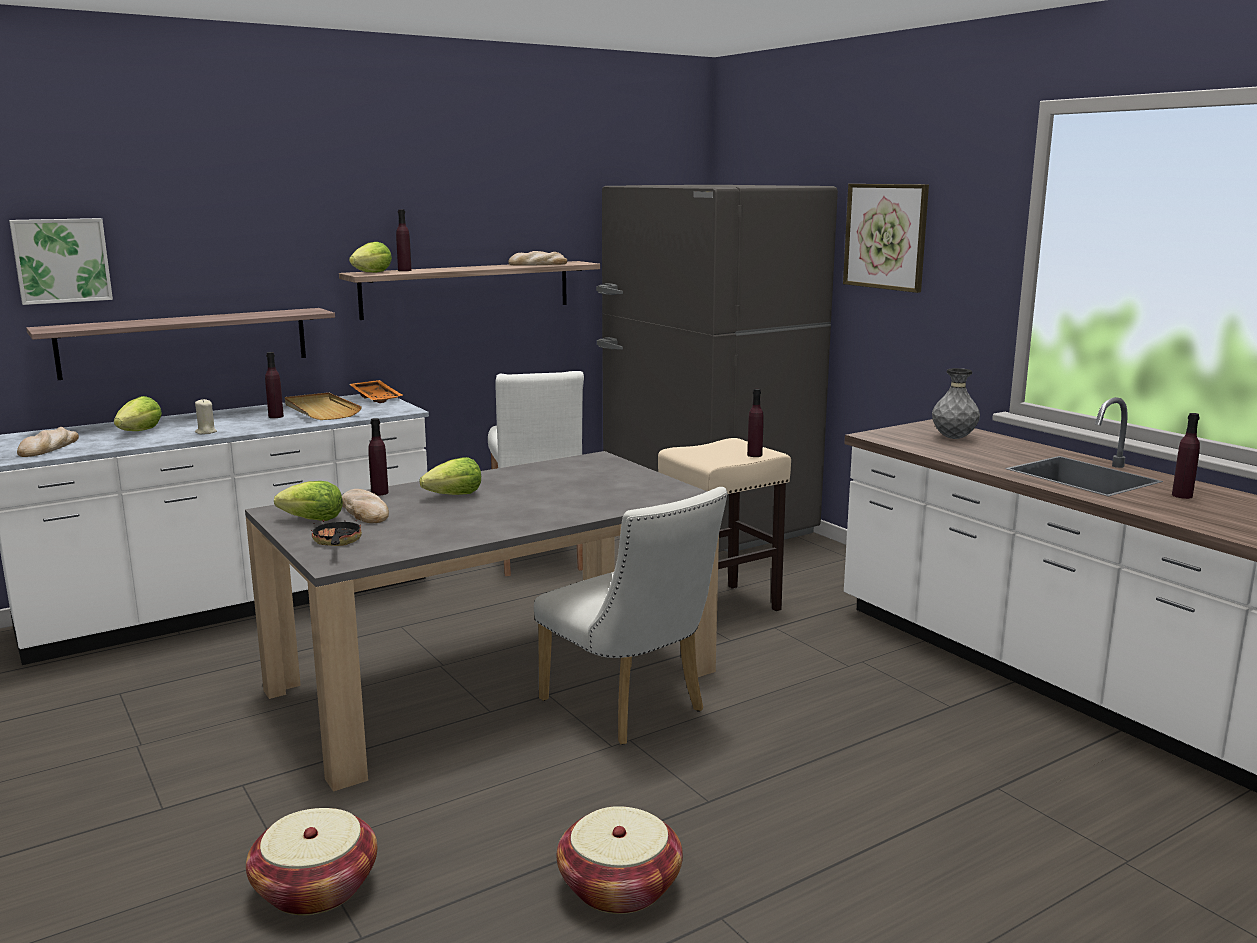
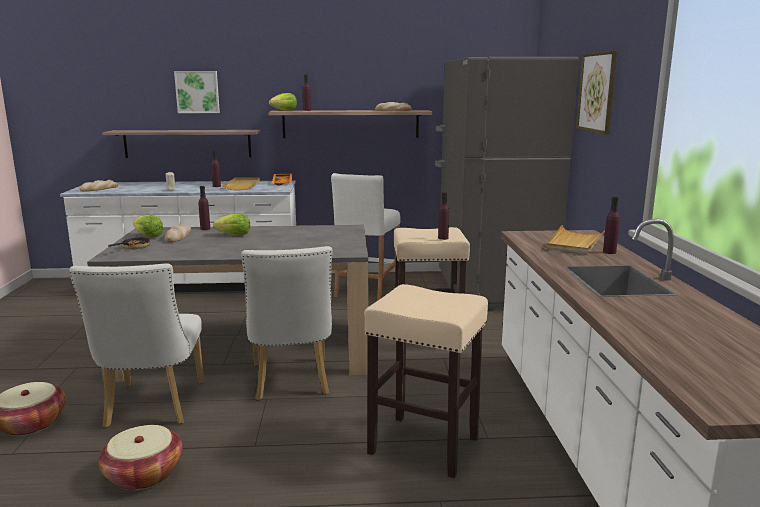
camera: 30 degrees right, 0 degrees up
(61, 260) = (129, 97): picture -> picture (197, 92)
(140, 431) = (147, 186): lettuce -> none
(483, 802) = (152, 408): none -> white chair
(901, 735) = (425, 445): none -> beige stool
(953, 438) = (574, 243): grey vase -> beige tray
(1182, 495) = (667, 307): purple bottle -> purple bottle (609, 252)

